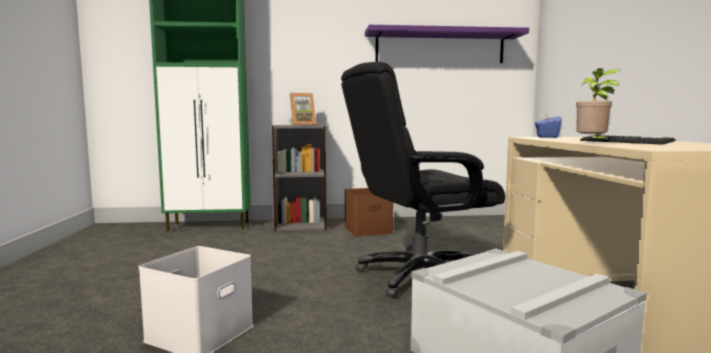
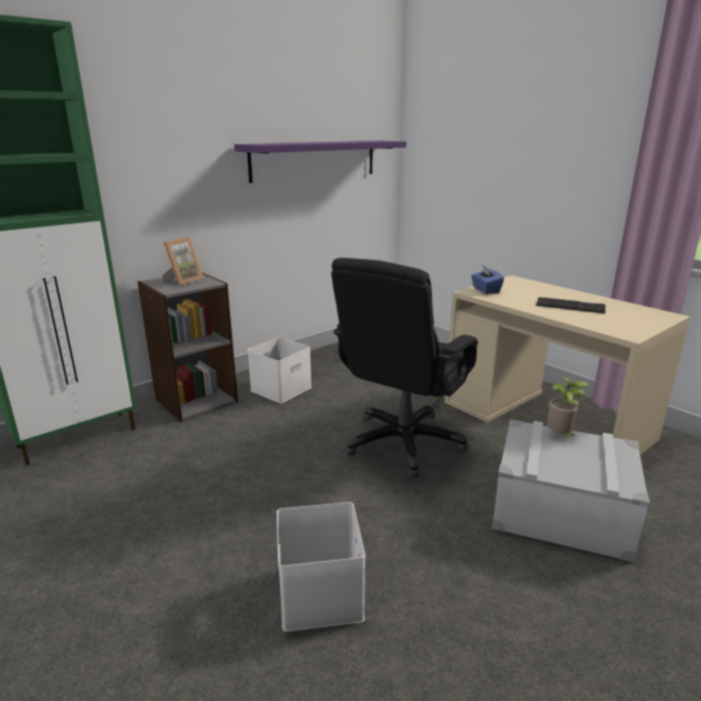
camera: 35 degrees left, 15 degrees up
(368, 229) = (281, 388): brown storage box -> white storage box
(593, 144) = (569, 321): potted plant -> potted plant (560, 437)

